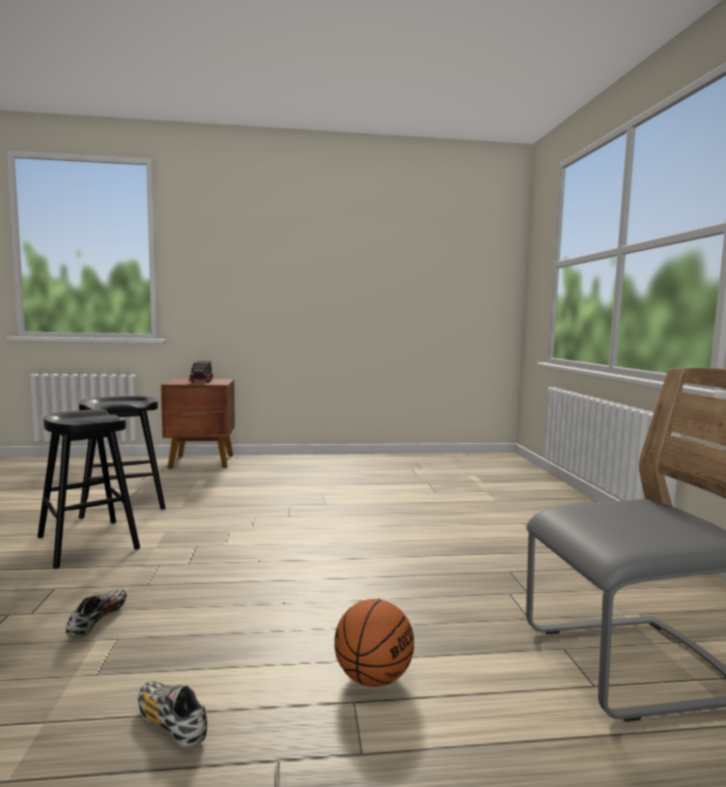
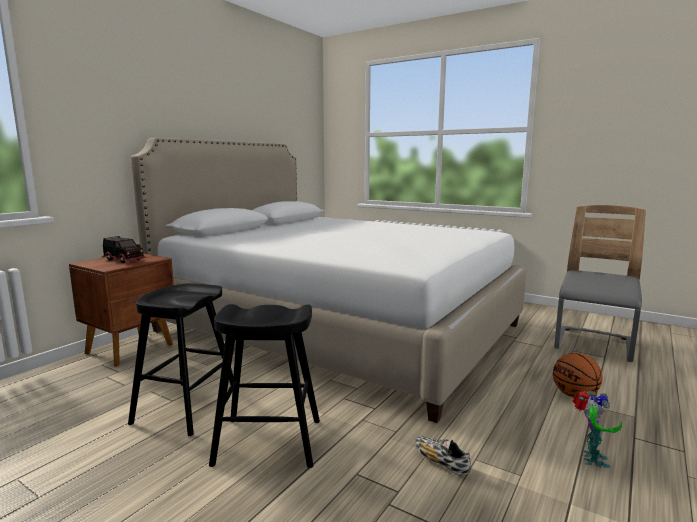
camera: 50 degrees left, 5 degrees up
(171, 724) = (591, 459): shoe -> toy robot
(359, 500) = (338, 328): none -> white bed

